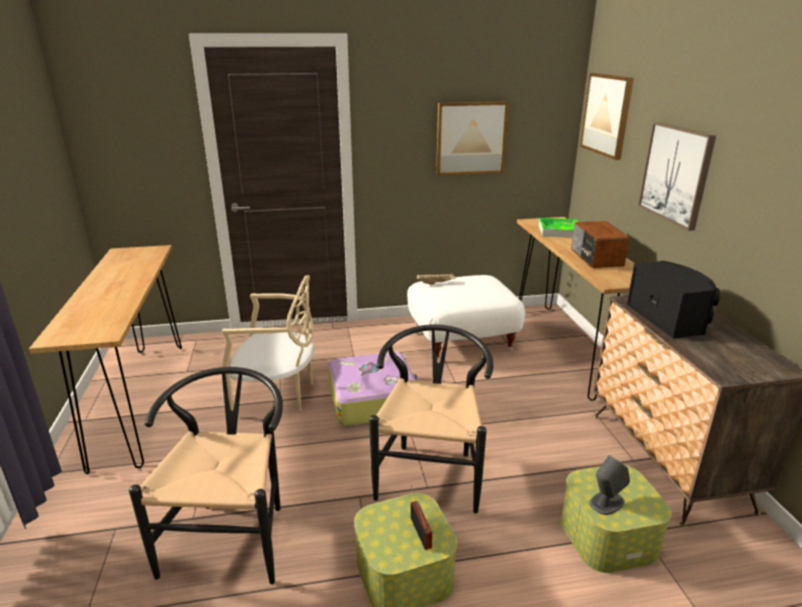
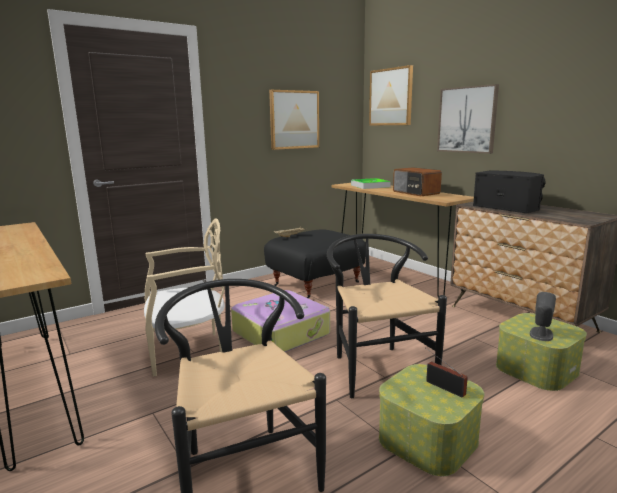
camera: 25 degrees left, 10 degrees down
(462, 340) = (315, 283): white ottoman -> black ottoman

